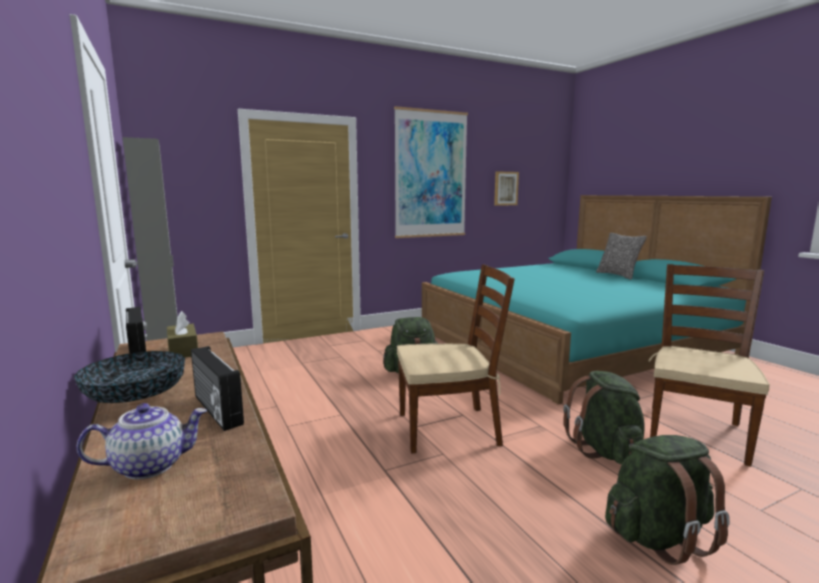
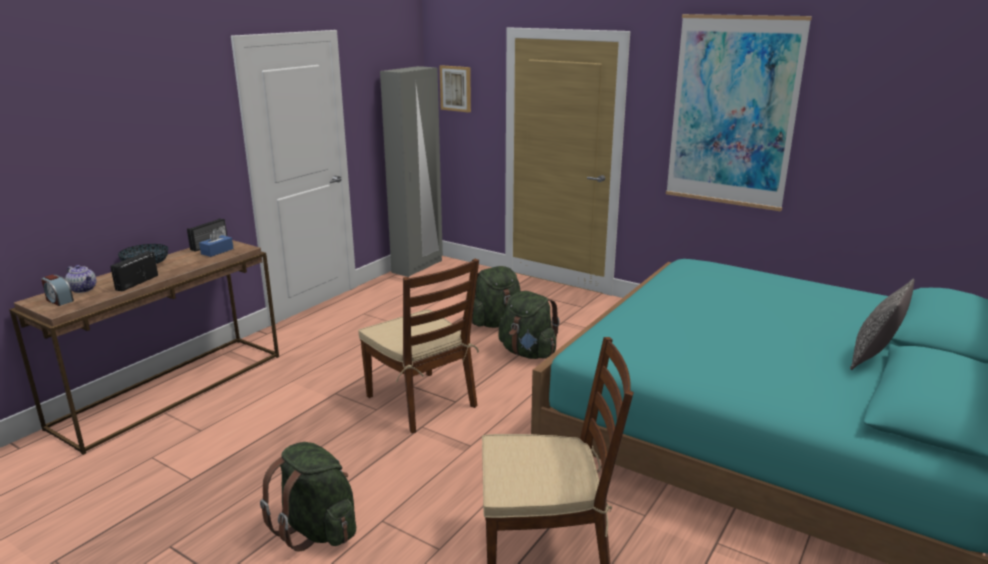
camera: 60 degrees right, 10 degrees up
(174, 500) = (59, 300): none -> alarm clock
(183, 350) = (217, 251): brown tissue box -> blue tissue box
(505, 188) = (885, 147): picture -> picture (456, 88)
(605, 450) = (447, 490): green backpack -> green backpack (497, 323)

